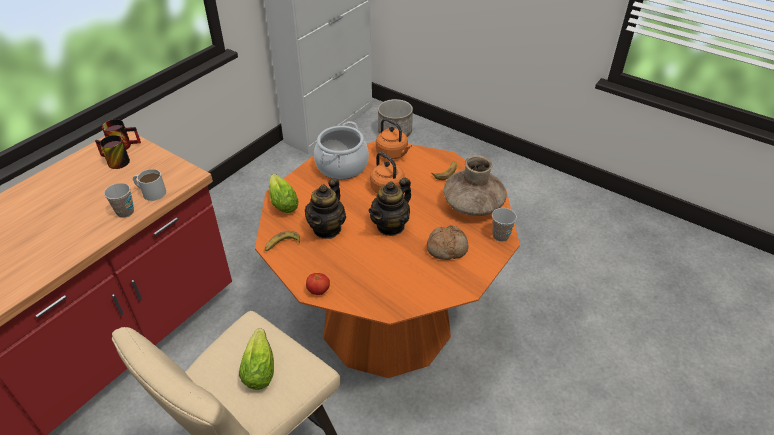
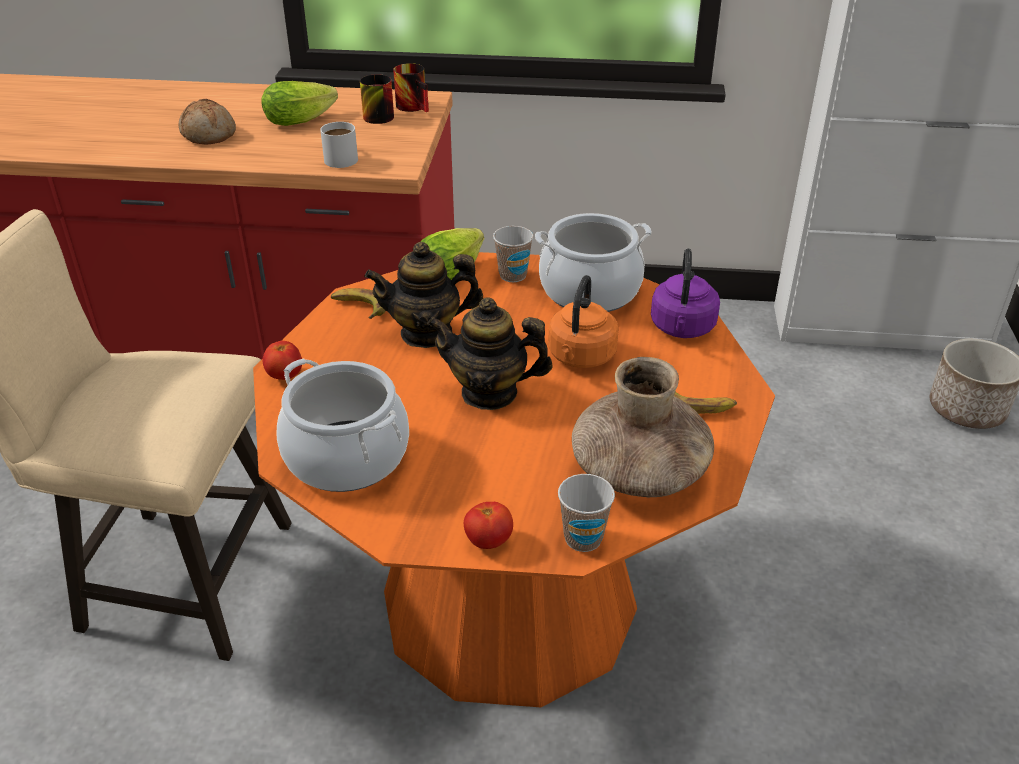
camera: 60 degrees right, 5 degrees down
(125, 212) = (289, 158): cup -> cup (513, 275)
(260, 366) = (145, 398): lettuce -> lettuce (303, 119)
(393, 154) = (682, 329): orange kettle -> purple kettle
(400, 288) = (347, 456): none -> cooking pot
(447, 248) = (488, 477): bread -> bread (209, 134)
(485, 262) = (488, 541): none -> tomato

